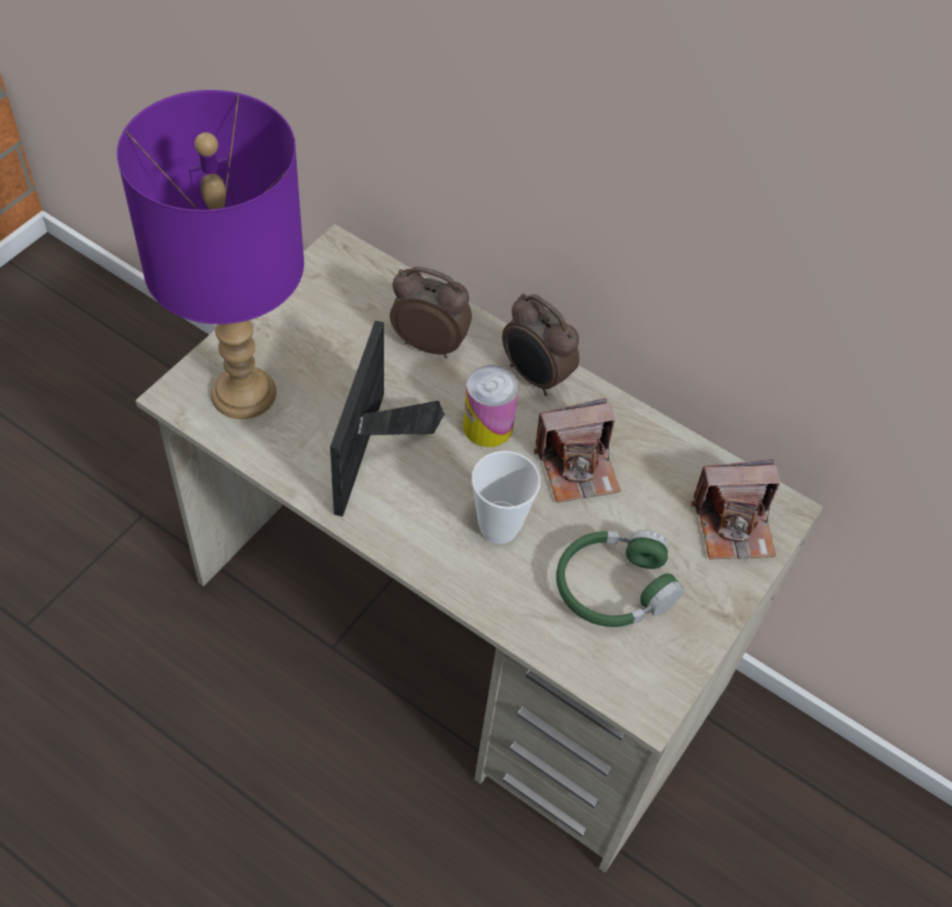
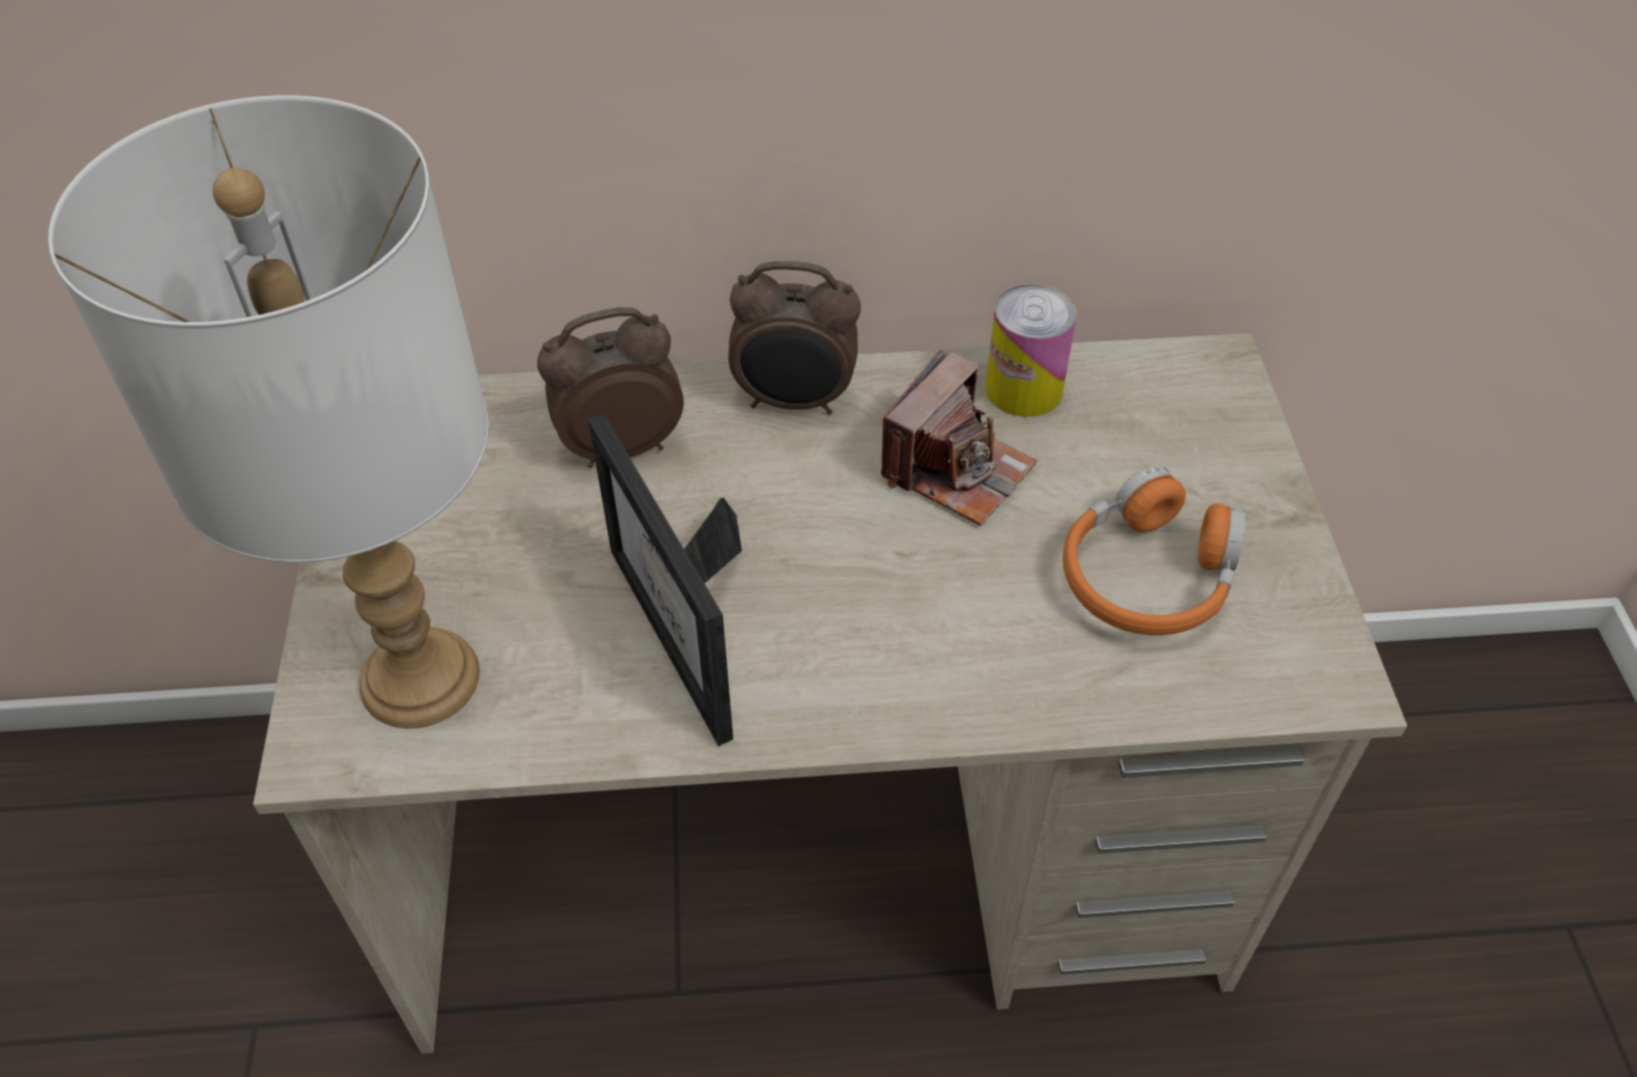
camera: 35 degrees left, 5 degrees down
(243, 392) = (417, 677): purple table lamp -> white table lamp
(488, 426) = (800, 495): can -> can (1023, 389)
(499, 527) = (944, 605): cup -> none
(614, 587) = (1148, 576): green headphones -> orange headphones
(734, 525) = (1191, 414): camera -> none

